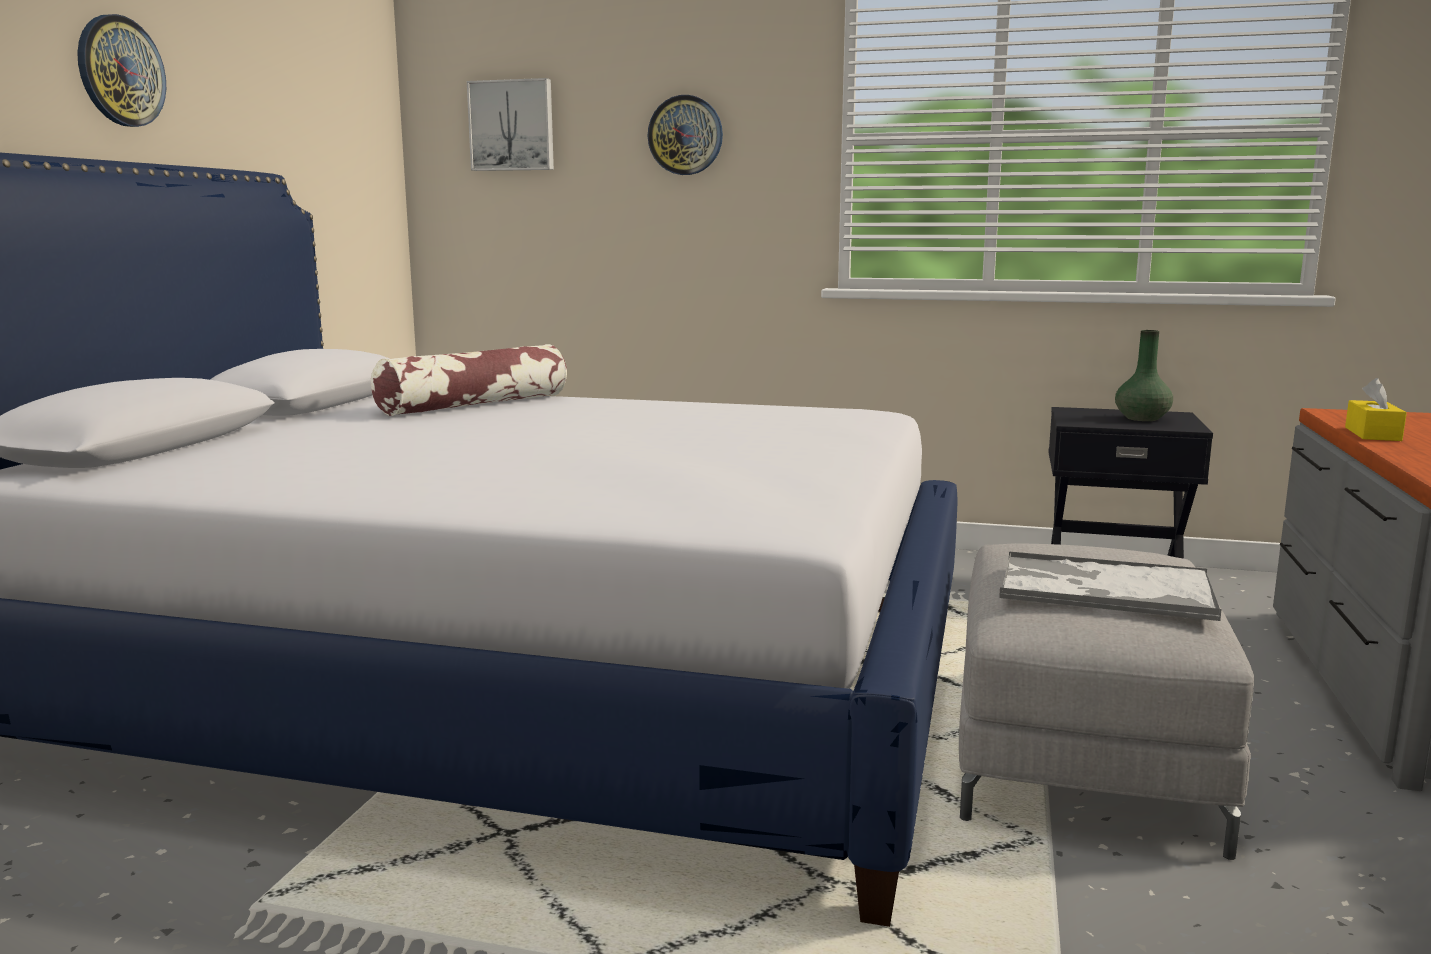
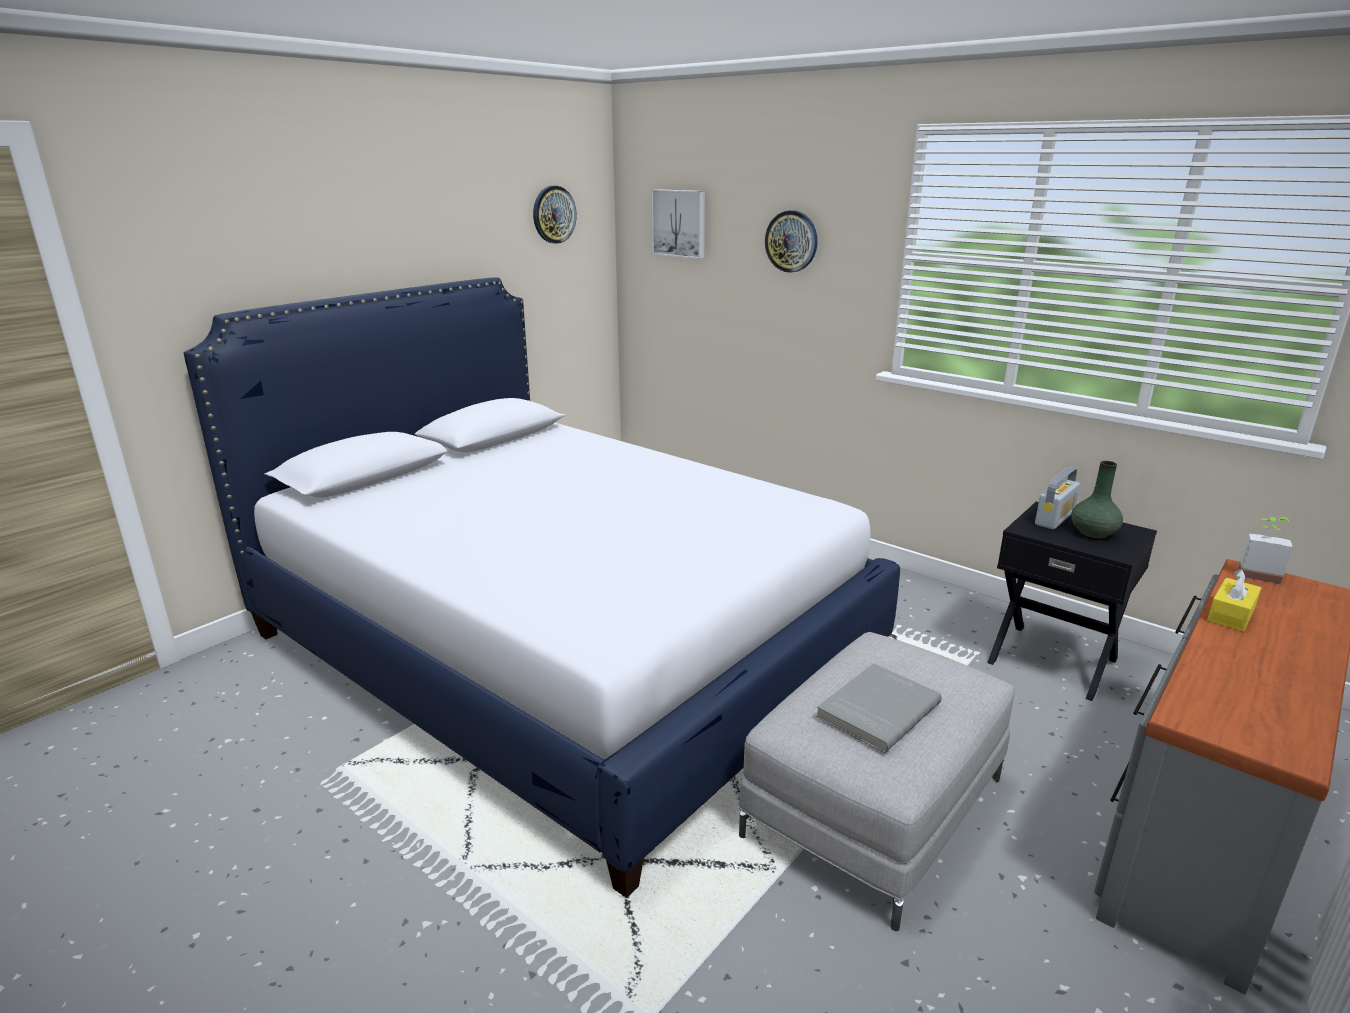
camera: 25 degrees right, 10 degrees up
(120, 71) = (386, 230): wall clock -> wall clock (553, 214)
(474, 405) = (579, 454): pillow -> none
(1090, 414) = (1054, 518): none -> radio
(1103, 588) = (876, 709): tray -> grey book
(1342, 412) = (1258, 573): none -> potted plant

